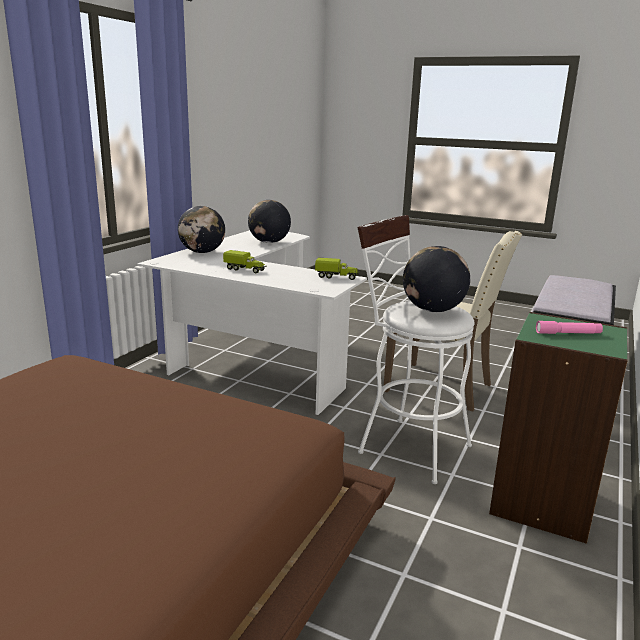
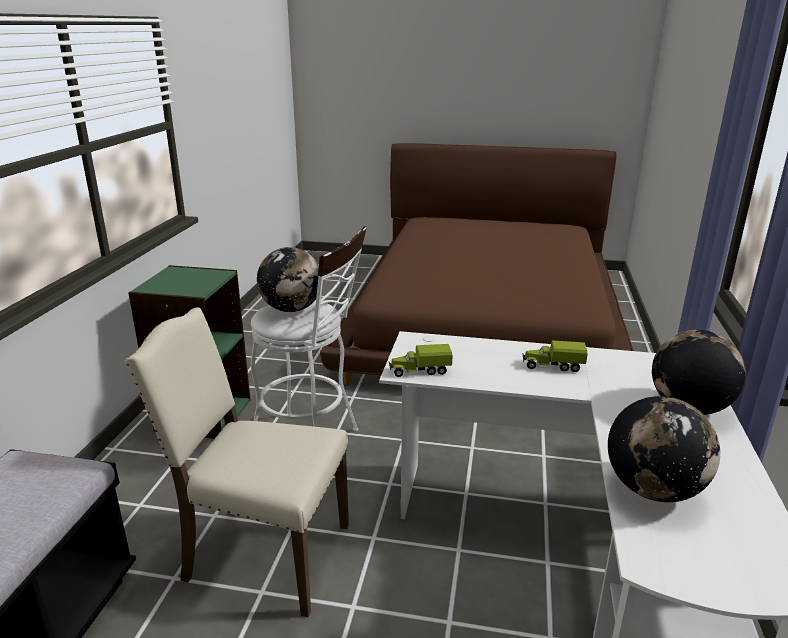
camera: 165 degrees right, 5 degrees up
(568, 333) = (189, 280): pink flashlight -> none

